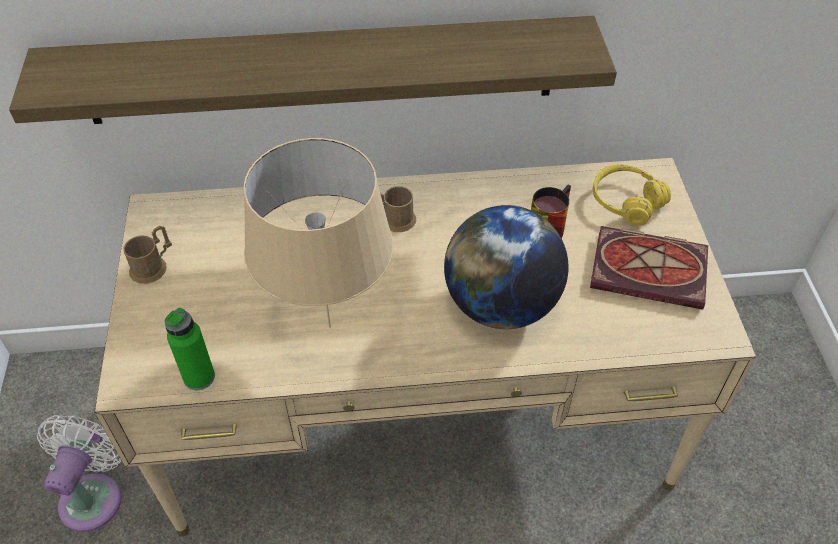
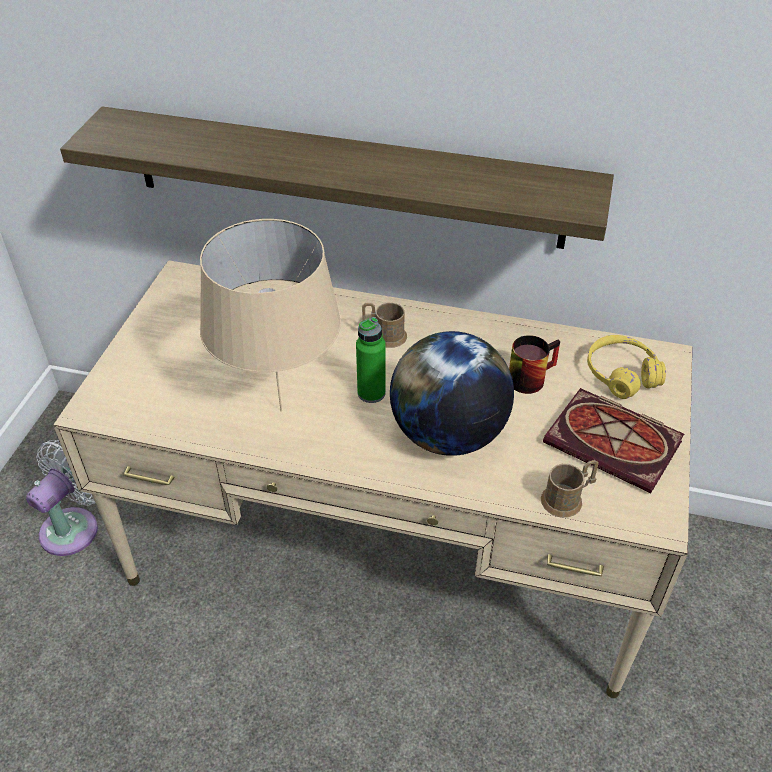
camera: 20 degrees right, 5 degrees down
(153, 266) = (157, 322): brown mug -> brown mug (567, 499)
(199, 377) = (149, 421): green bottle -> green bottle (371, 393)

